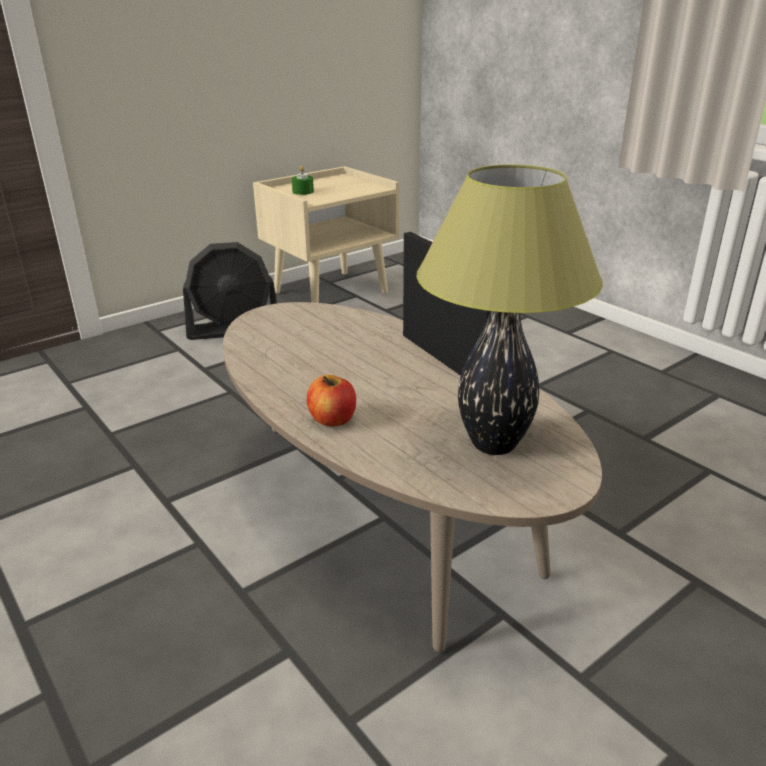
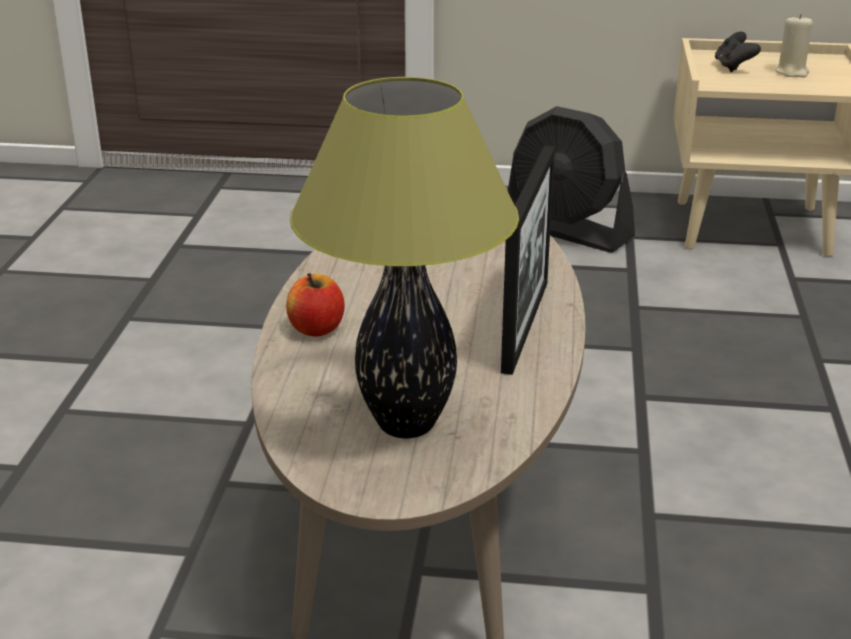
camera: 45 degrees right, 0 degrees up
(303, 192) = (733, 67): green candle -> black game controller
(336, 187) = (792, 72): none -> beige candle

